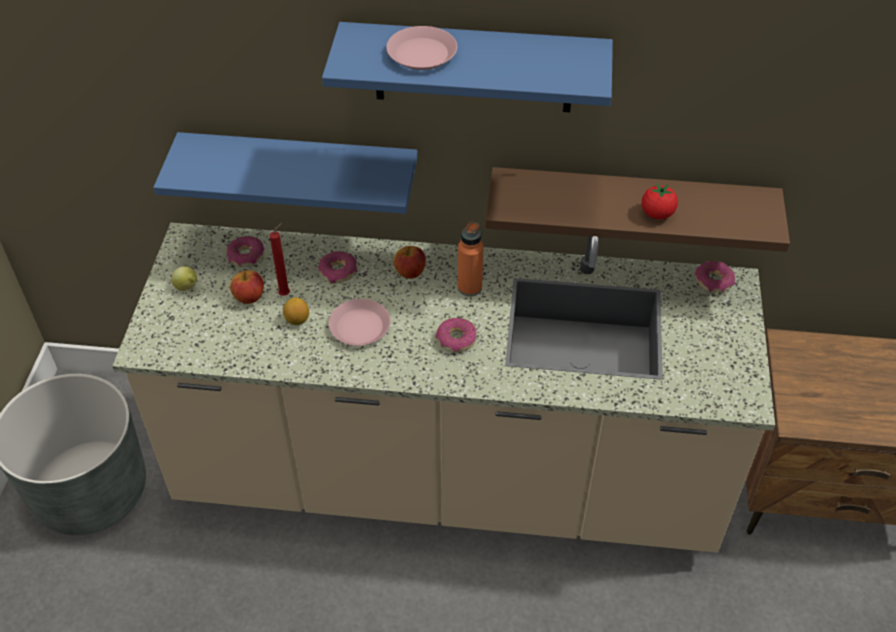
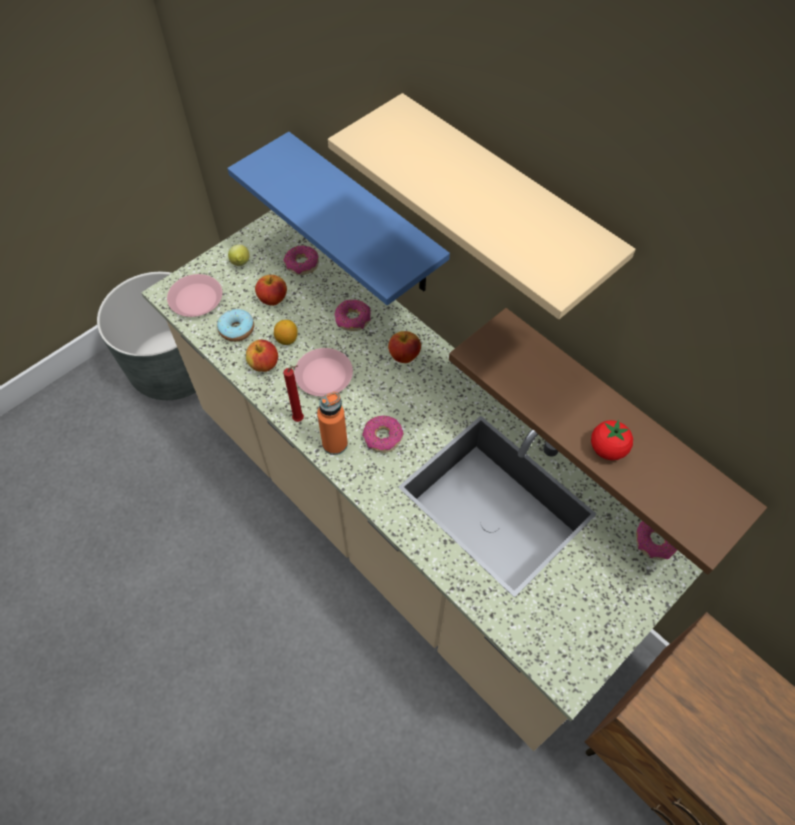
camera: 40 degrees right, 10 degrees up
(242, 339) = (237, 329): none -> donut
(286, 293) = (300, 313): red candle -> red candle (300, 419)
(298, 350) = (264, 365): none -> apple
(422, 54) = (434, 163): pink plate -> pink plate (196, 299)
(469, 287) = (437, 400): orange bottle -> orange bottle (335, 444)
(473, 68) = (504, 203): blue shelf -> beige shelf

